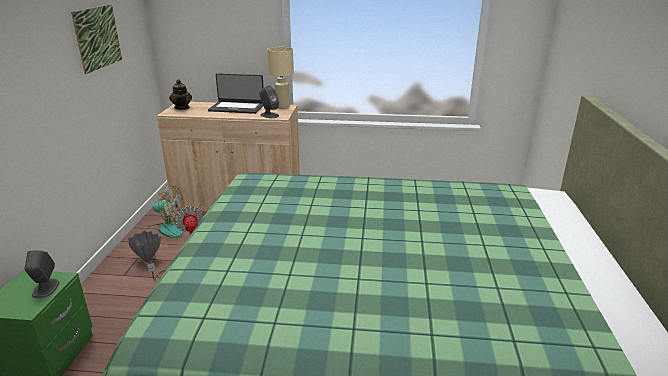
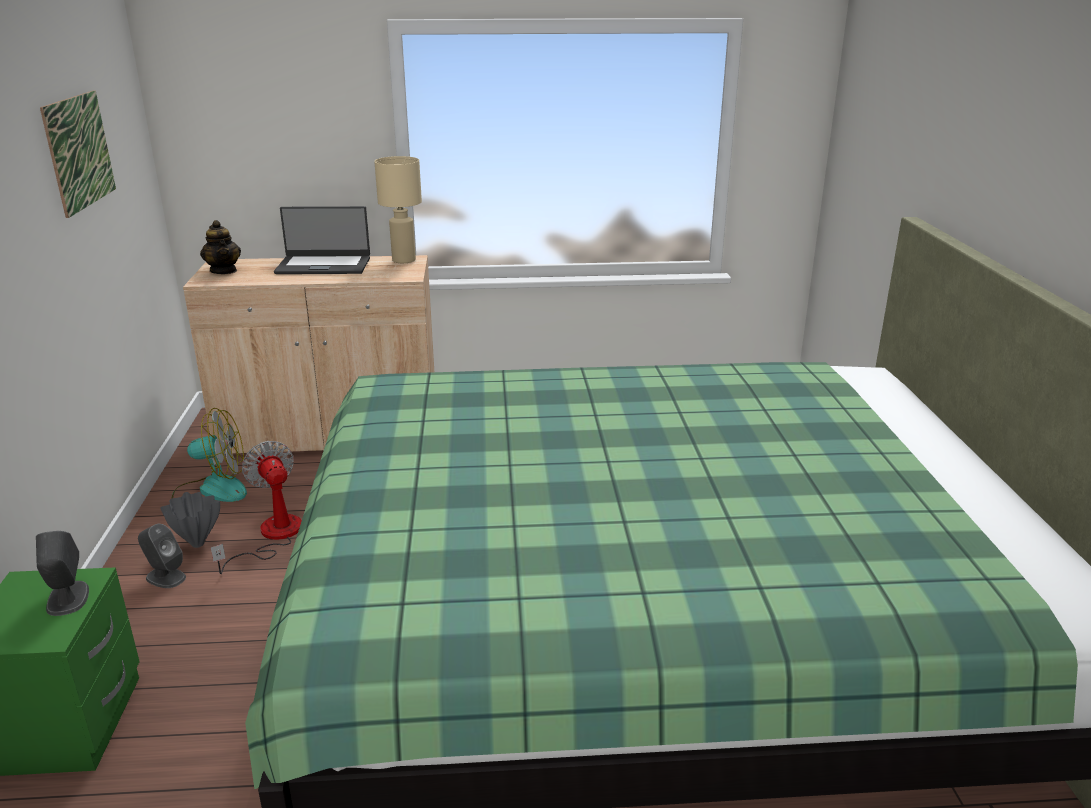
camera: 10 degrees left, 0 degrees up
(269, 115) = (387, 275): grey speaker -> grey speaker (165, 577)

